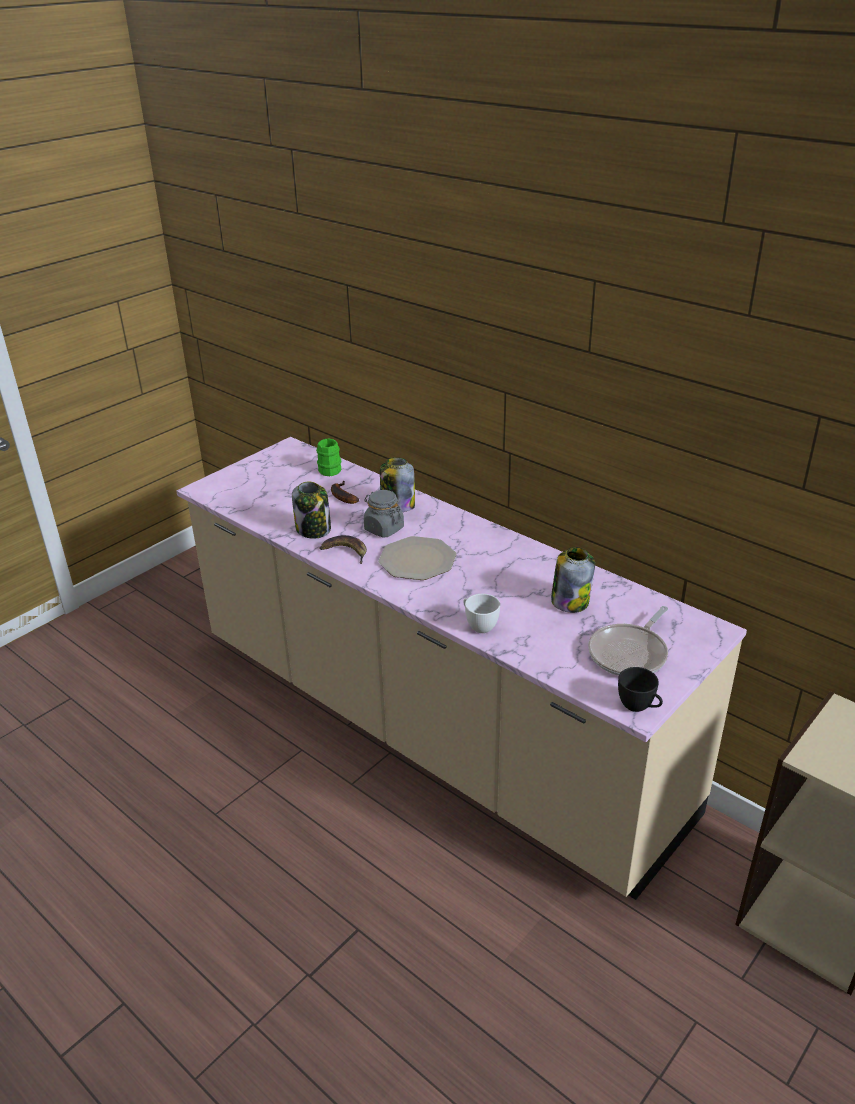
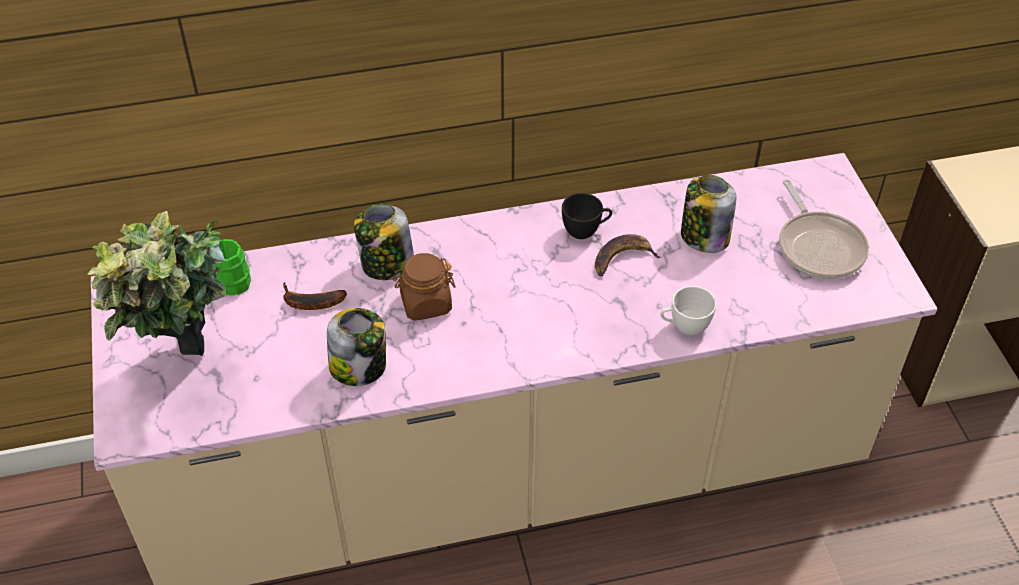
camera: 55 degrees left, 15 degrees up
(254, 487) = (187, 377): none -> potted plant
(345, 552) = (440, 362): banana -> banana (622, 258)
(383, 529) = (425, 303): grey jar -> brown jar
(417, 559) = (518, 308): plate -> none
(639, 707) = (897, 288): black cup -> black cup (586, 230)

